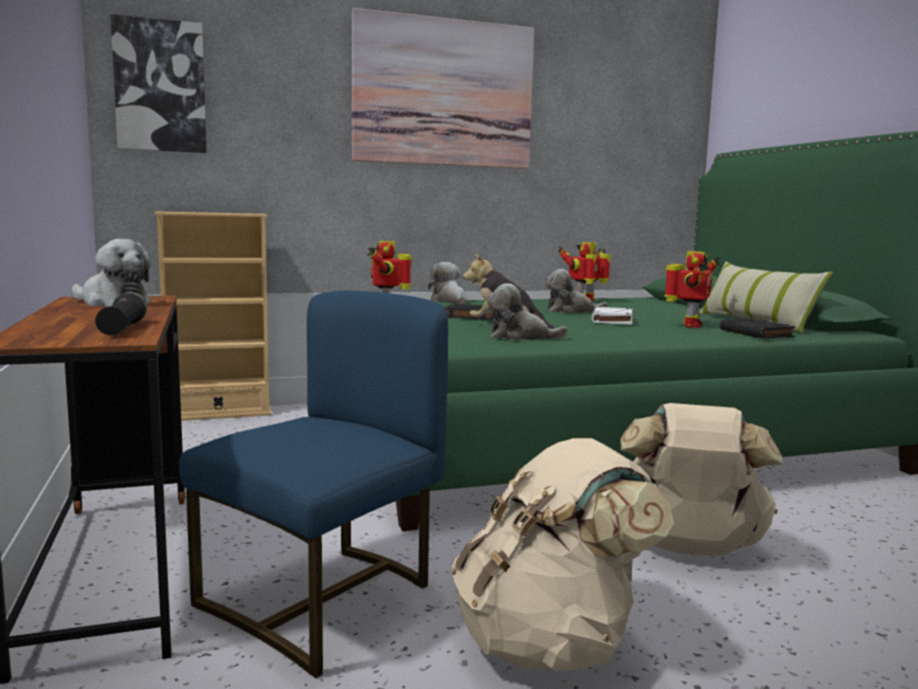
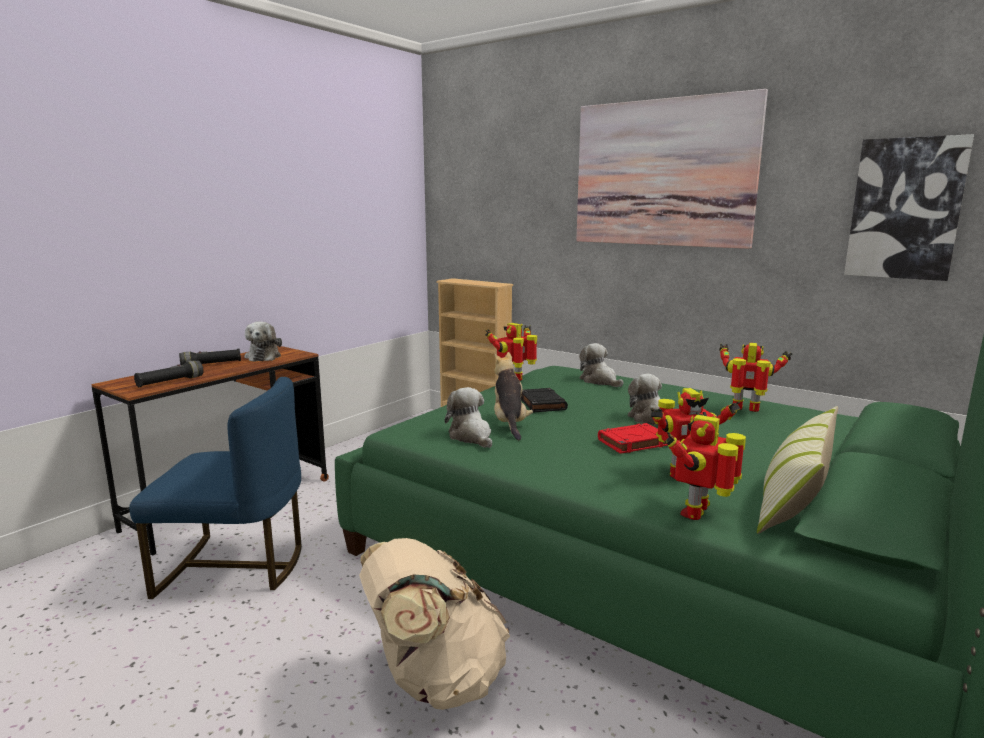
camera: 55 degrees right, 5 degrees up
(76, 315) = (211, 365): none -> black flashlight
(160, 86) = (459, 189): picture -> picture (905, 209)
(449, 301) = (600, 381): plush toy -> plush toy turned 60 degrees counterclockwise
(550, 644) = (222, 661): beige backpack -> none
(612, 320) = (632, 443): white book -> red book
(757, 334) = (698, 512): black book -> toy robot

